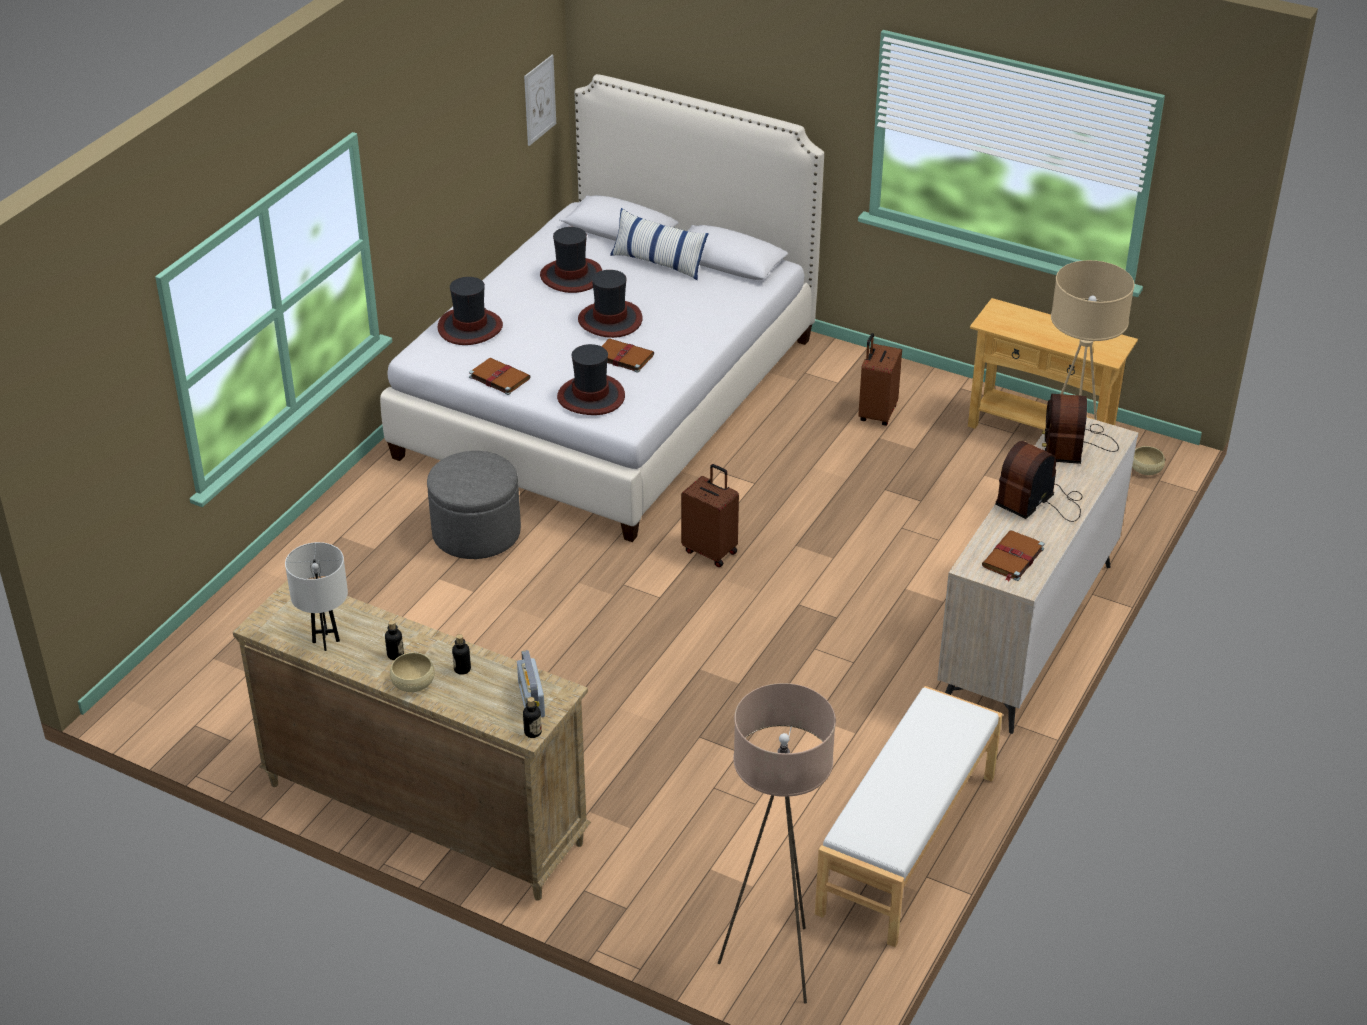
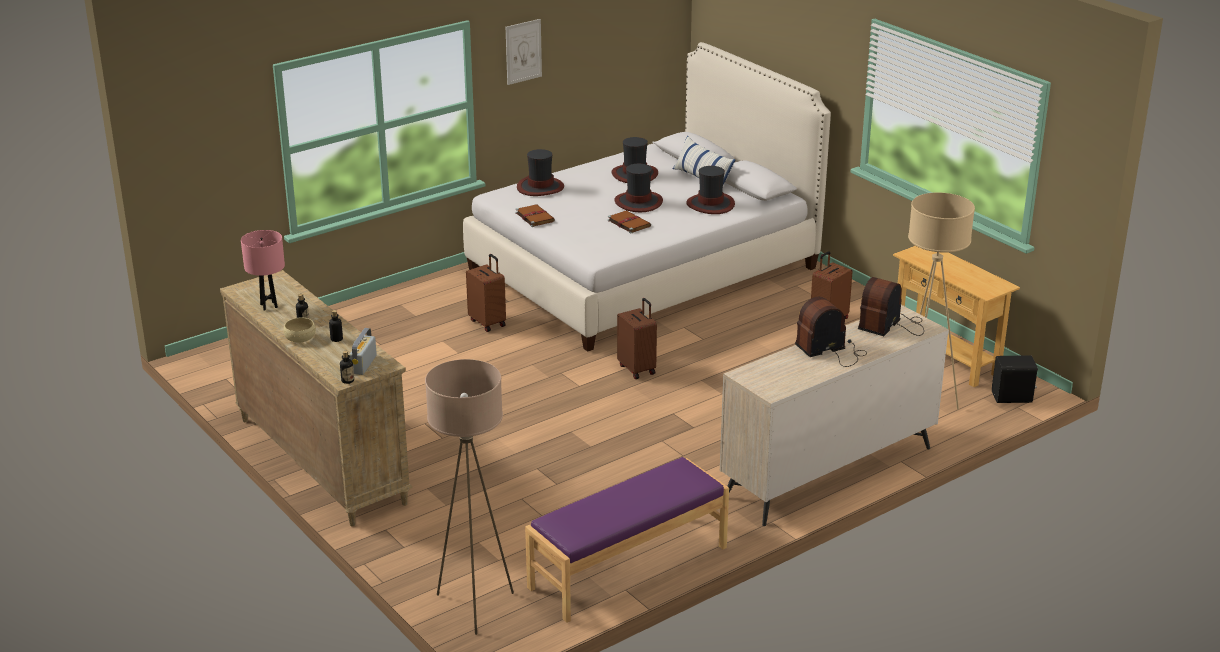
camera: 25 degrees right, 10 degrees down
(325, 642) = (268, 306): white table lamp -> pink table lamp
(476, 533) = (488, 322): grey ottoman -> brown suitcase
(539, 100) = (658, 54): picture -> picture (523, 51)
(591, 397) = (586, 239): hat -> hat (710, 204)
(908, 844) = (629, 568): white bench -> purple bench
(1012, 558) = (778, 376): brown book -> none
(1146, 469) = (1012, 398): beige bowl -> black speaker

